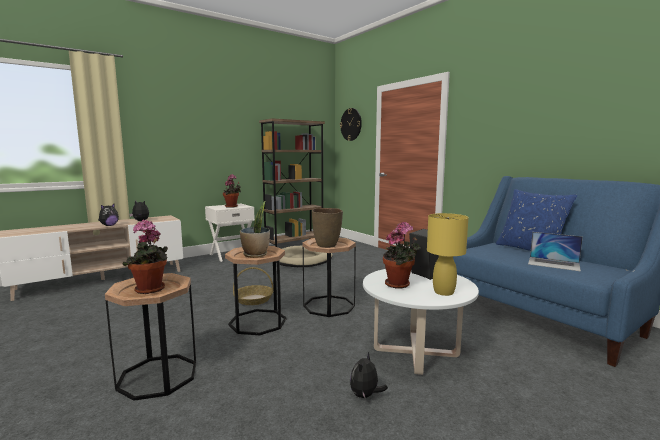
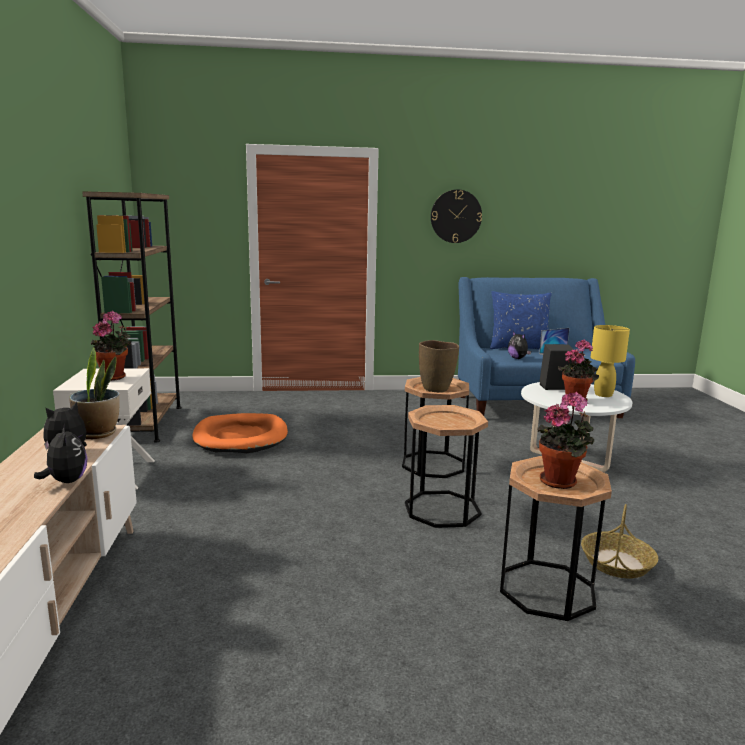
camera: 60 degrees left, 5 degrees up
(254, 299) = (363, 497): basket -> basket (616, 563)
(256, 255) = (445, 421): potted plant -> potted plant (98, 433)
(302, 260) = (241, 437): beige dog bed -> orange dog bed
(351, 124) = (183, 198): wall clock -> wall clock (456, 216)
(365, 395) = (629, 497): plush toy -> plush toy (518, 358)

